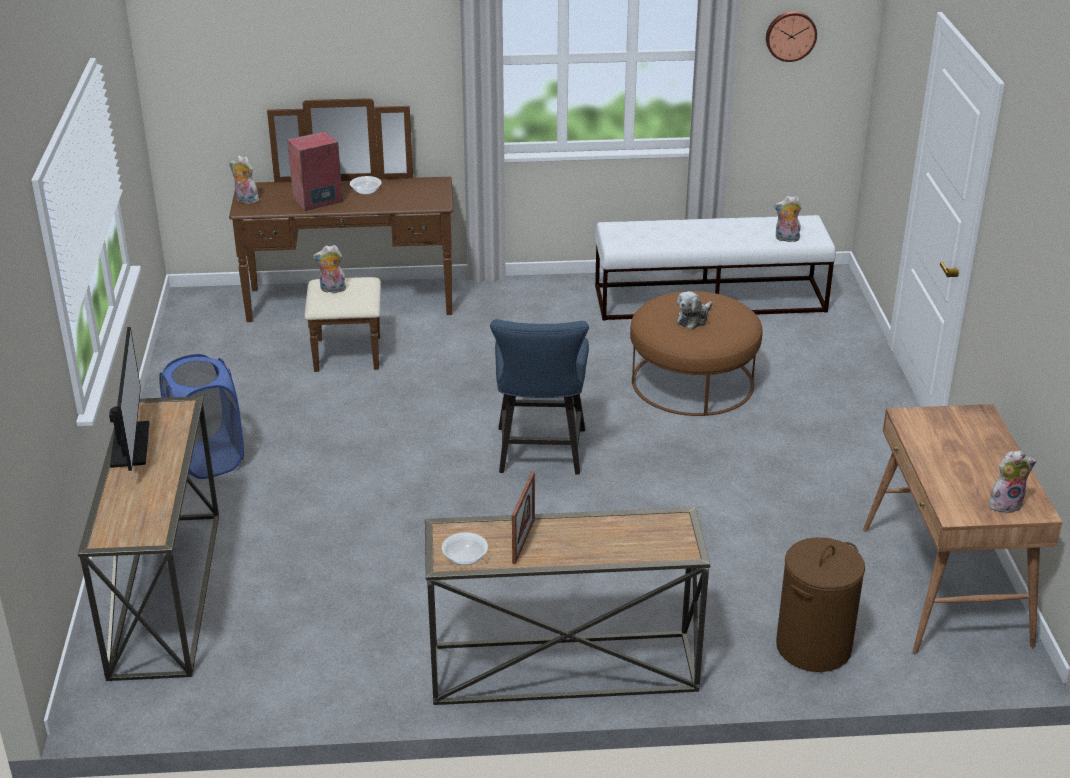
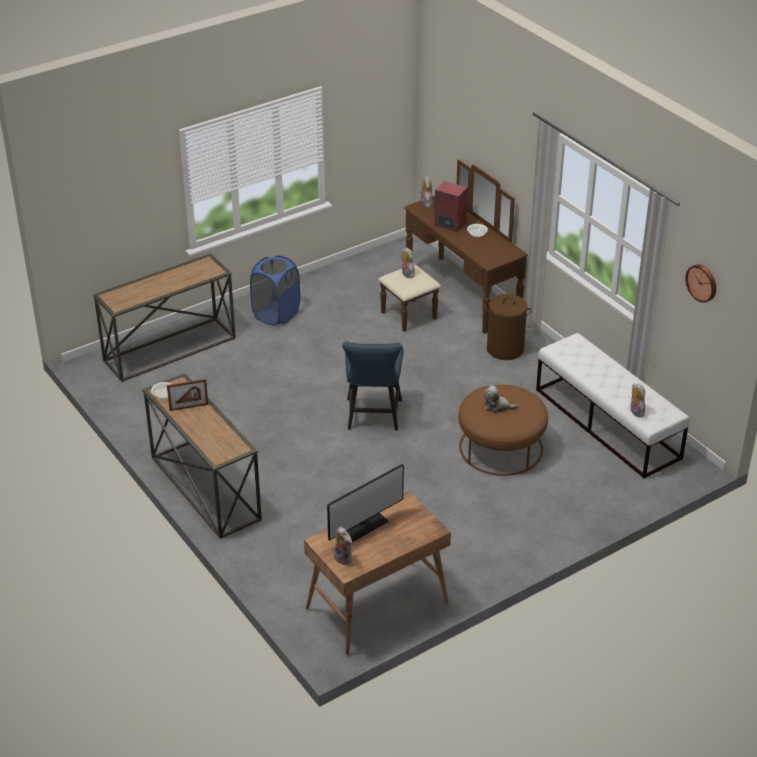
camera: 60 degrees right, 5 degrees up
(130, 444) = (177, 271): monitor -> monitor (363, 526)
(540, 455) = (373, 417): blue chair -> blue chair turned 60 degrees counterclockwise
(813, 647) = (284, 569): brown laundry basket -> brown laundry basket (504, 349)

